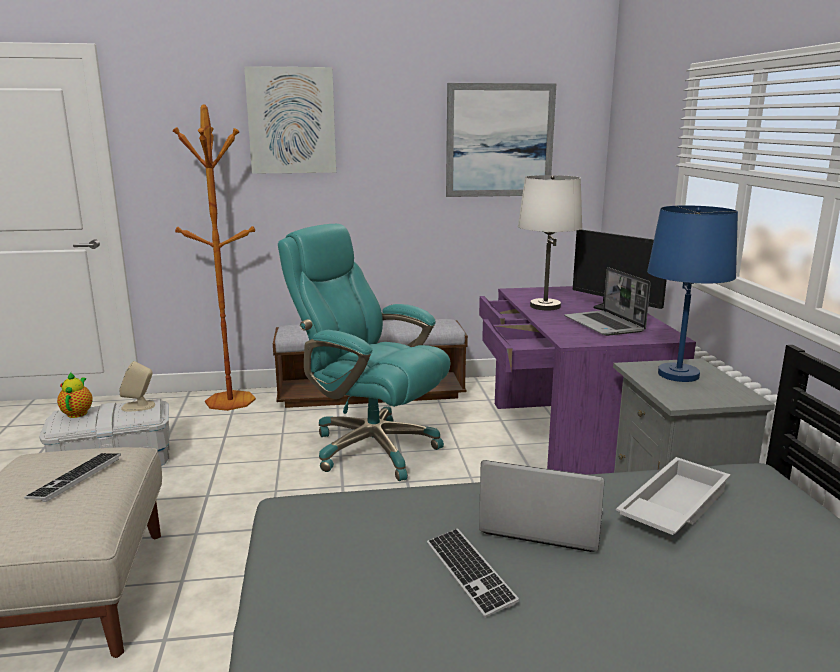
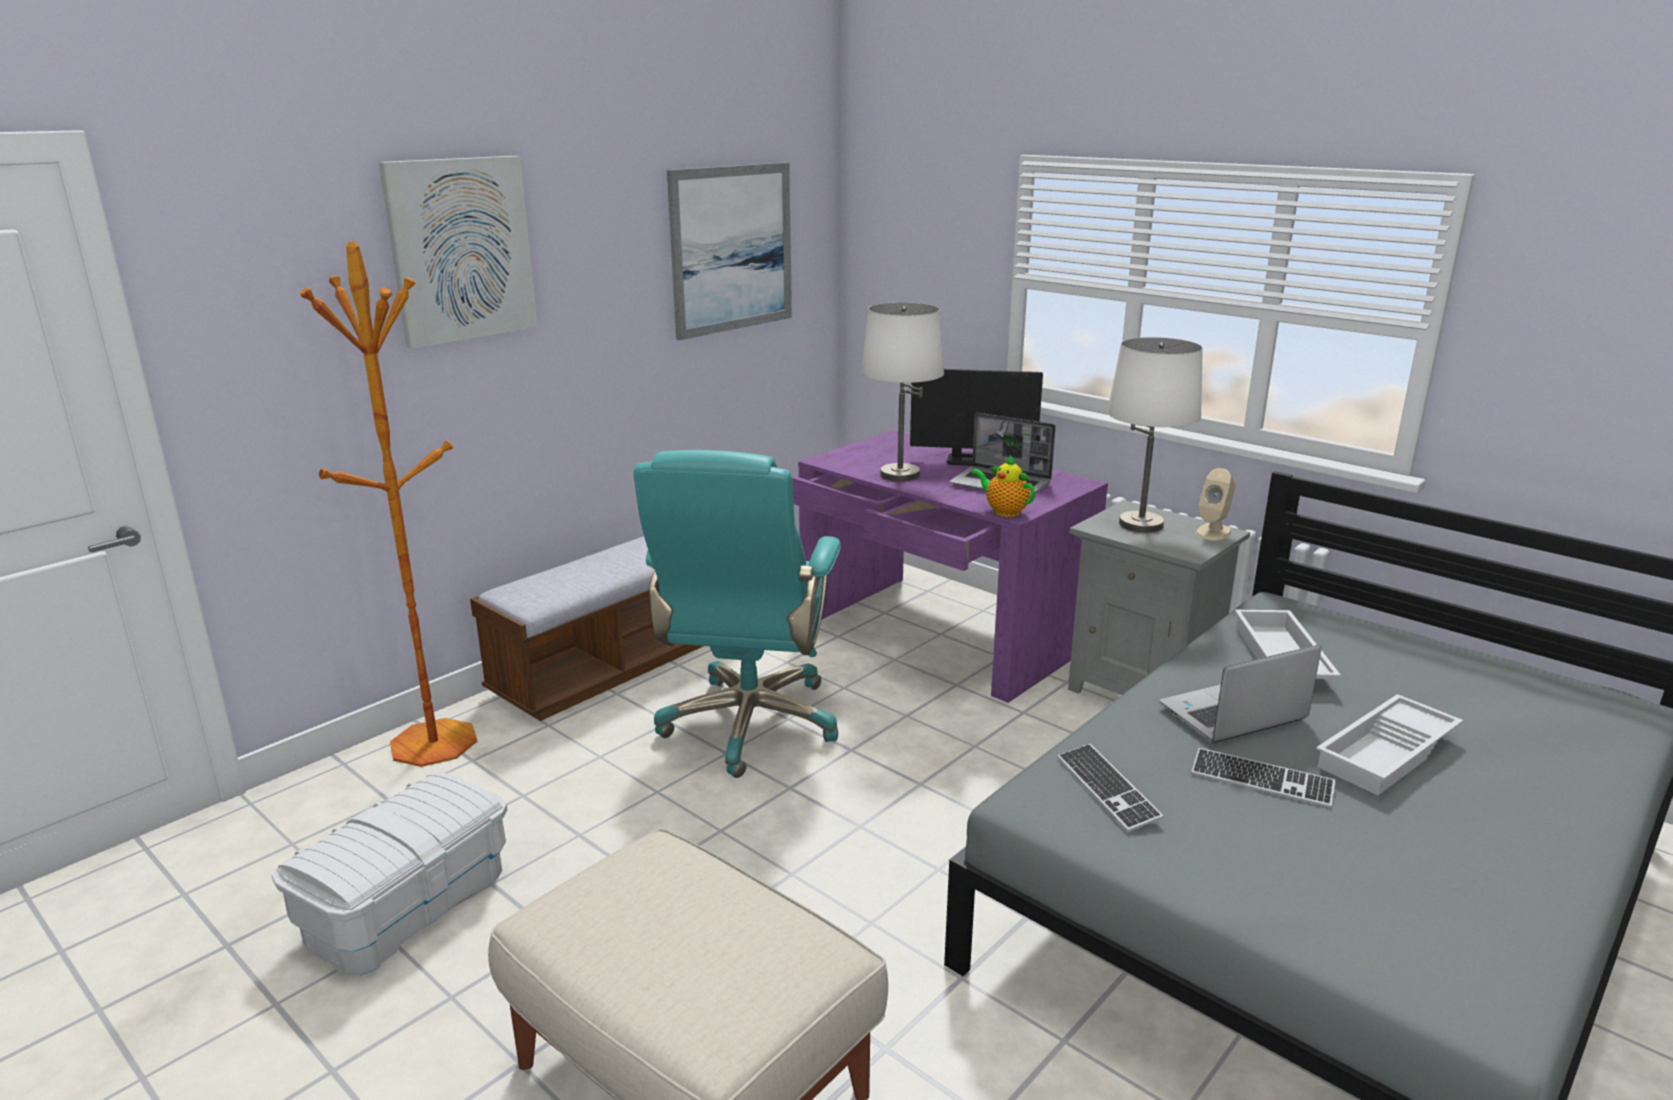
camera: 40 degrees left, 5 degrees up
(75, 478) = (686, 905): keyboard -> keyboard (1107, 789)
(78, 412) = (348, 847): teapot -> teapot (1004, 511)
(139, 406) = (436, 796): beige speaker -> beige speaker (1213, 532)
(371, 448) = (747, 728): turquoise office chair -> turquoise office chair turned 75 degrees counterclockwise
(620, 610) = (1388, 754): none -> white tray
(679, 375) = (1141, 524): blue table lamp -> white table lamp

